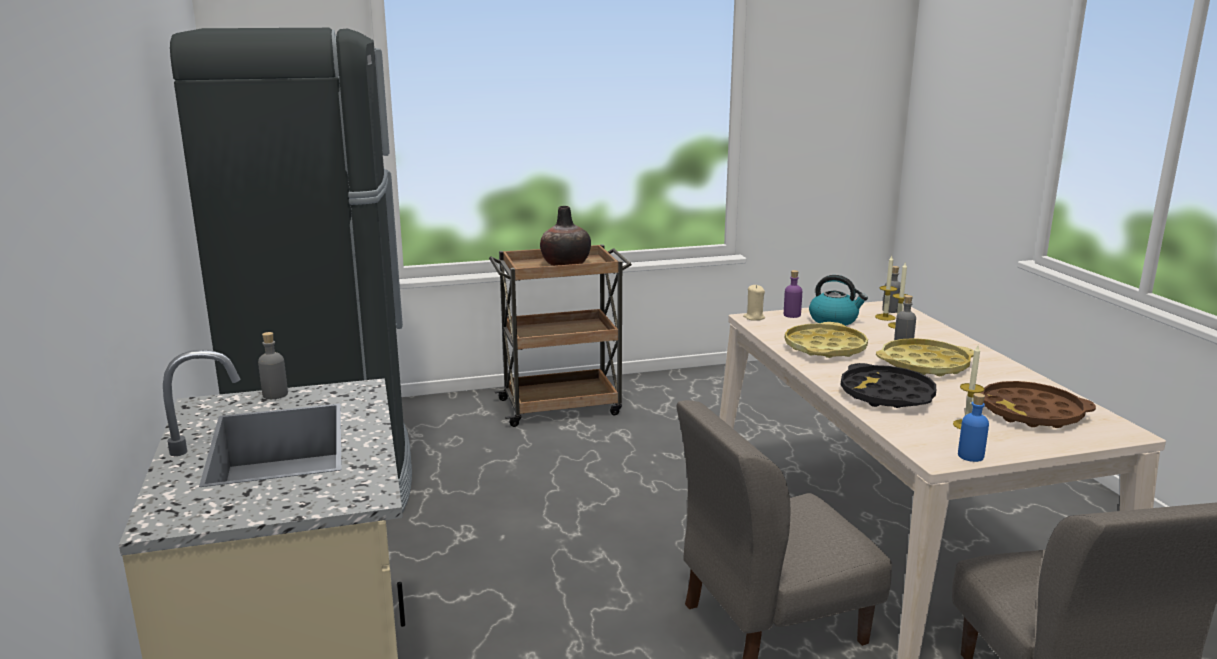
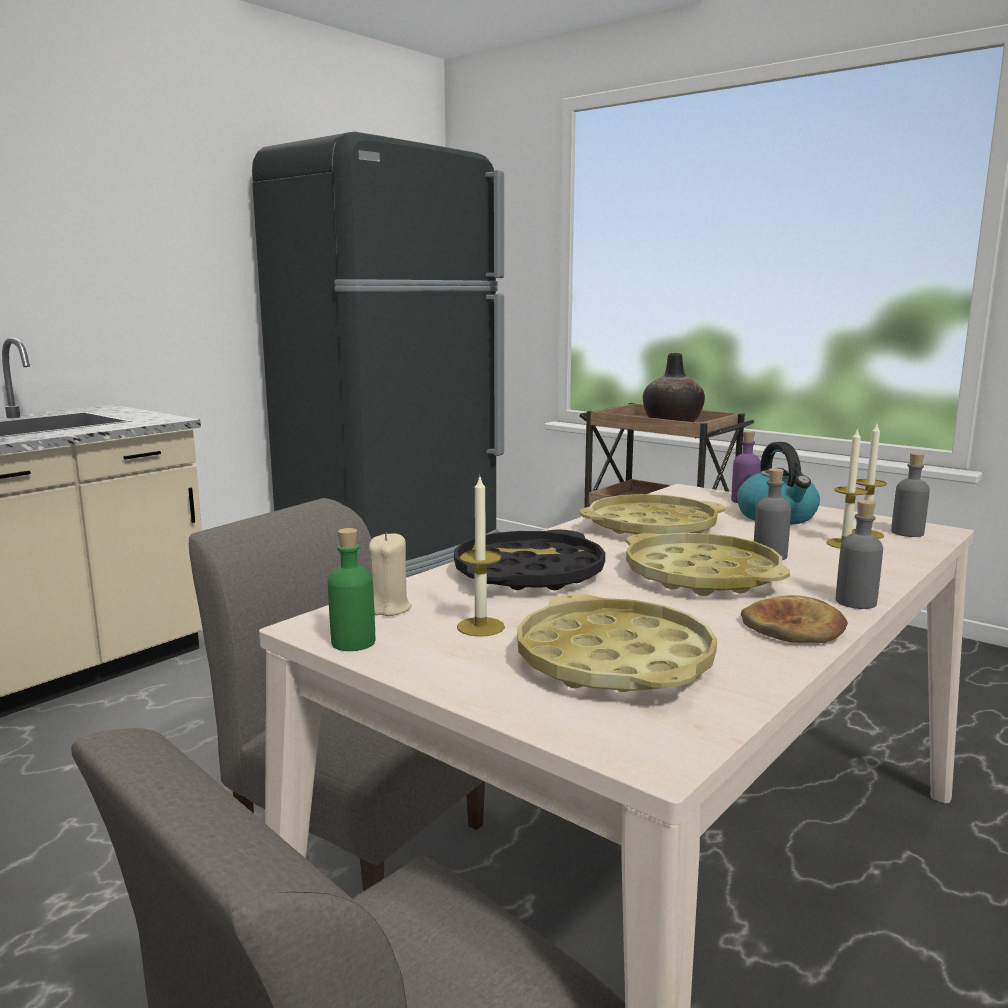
camera: 55 degrees right, 5 degrees down
(275, 394) = (137, 412): grey bottle -> grey bottle (855, 602)
(754, 317) = (690, 491): beige candle -> beige candle (388, 608)
(970, 456) = (353, 642): blue bottle -> green bottle
(1010, 373) = (794, 628): none -> bread
(1030, 413) = (614, 661): brown tray -> yellow tray

